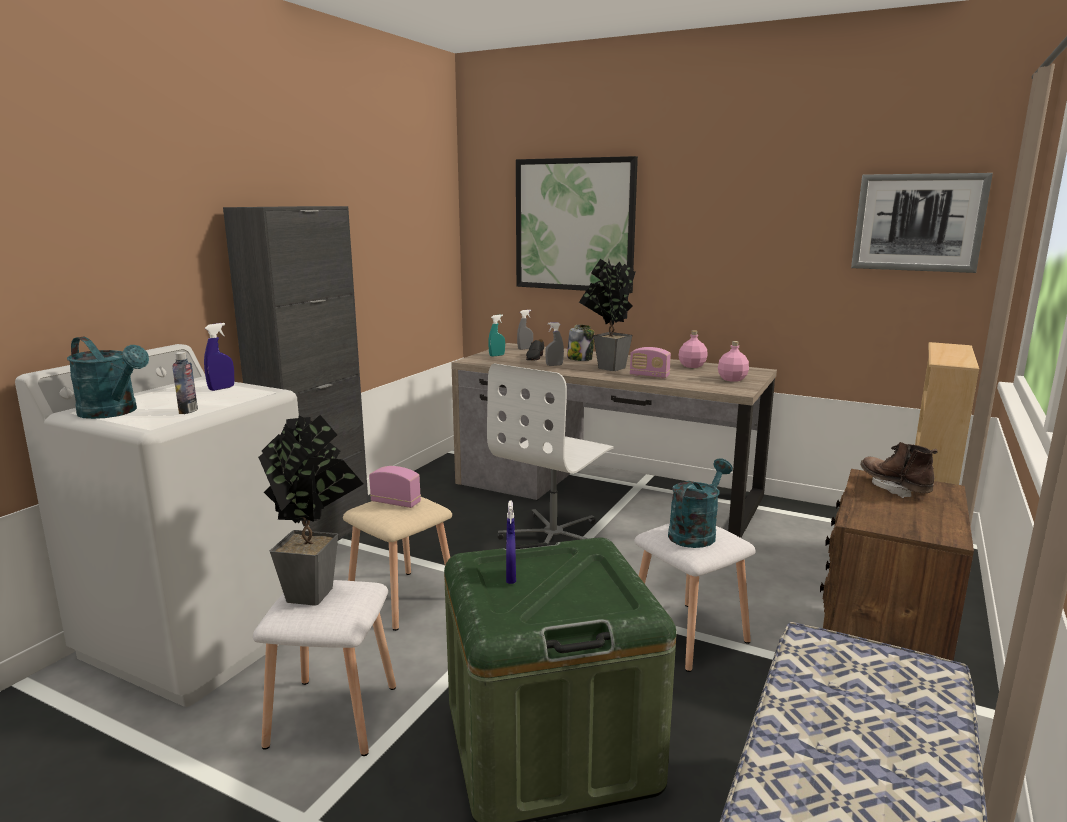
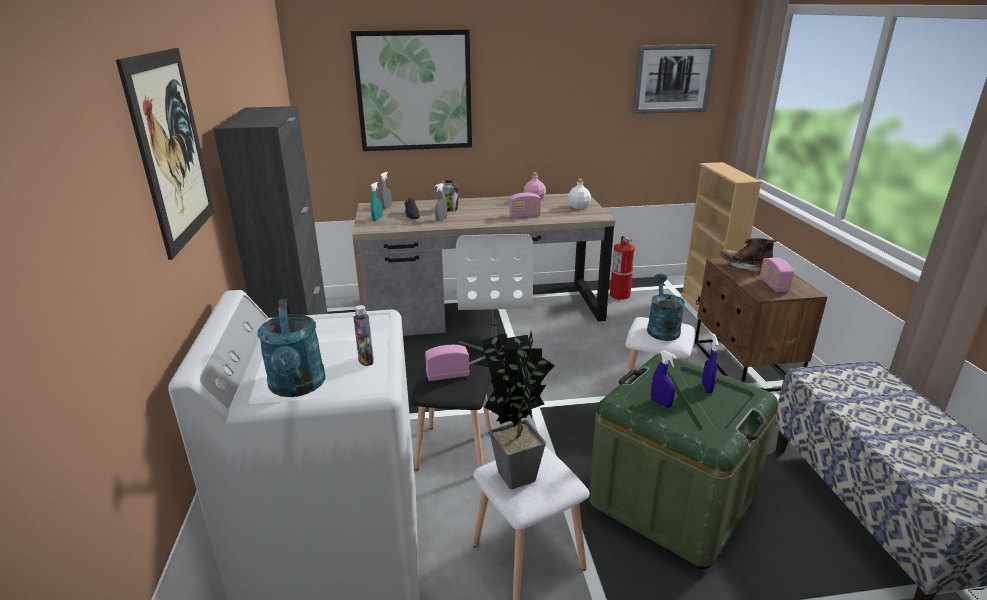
camera: 35 degrees left, 10 degrees up
(114, 412) = (297, 387): turquoise watering can -> turquoise watering can turned 75 degrees clockwise
(134, 206) = (171, 149): none -> picture
(221, 388) = (328, 326): blue spray bottle -> blue spray bottle (707, 388)
(400, 599) = (453, 450): beige stool -> black stool
(607, 368) = (484, 214): potted plant -> none
(732, 379) = (578, 207): pink bottle -> white bottle
(801, 522) = (620, 295): none -> fire extinguisher
(899, 517) = (773, 285): none -> radio

